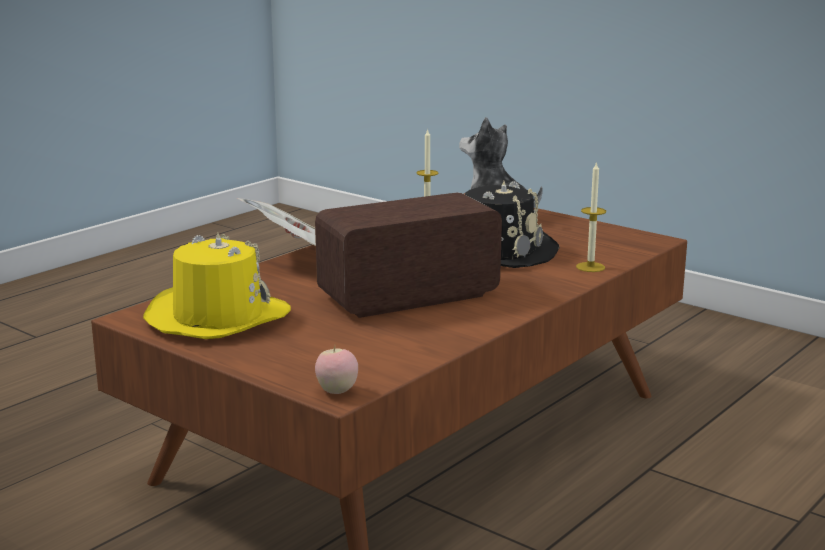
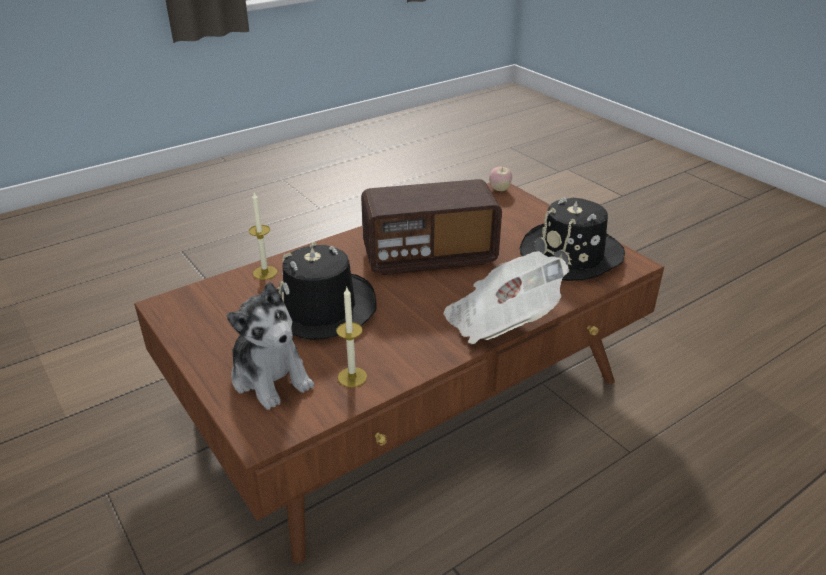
camera: 165 degrees left, 15 degrees up
(217, 317) = (572, 255): yellow hat -> black hat

